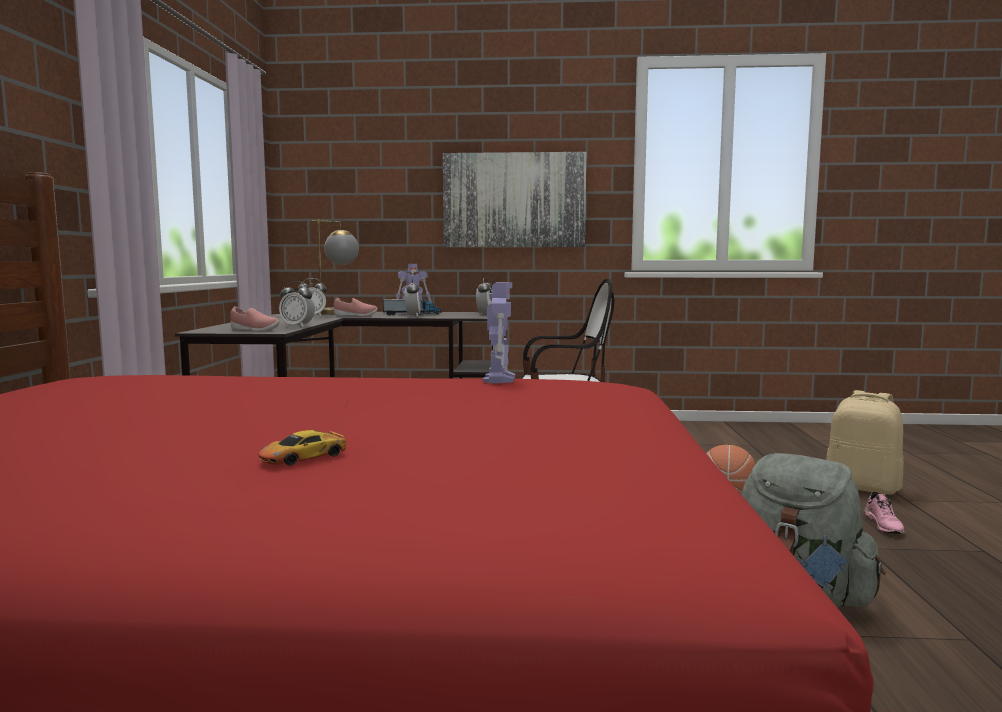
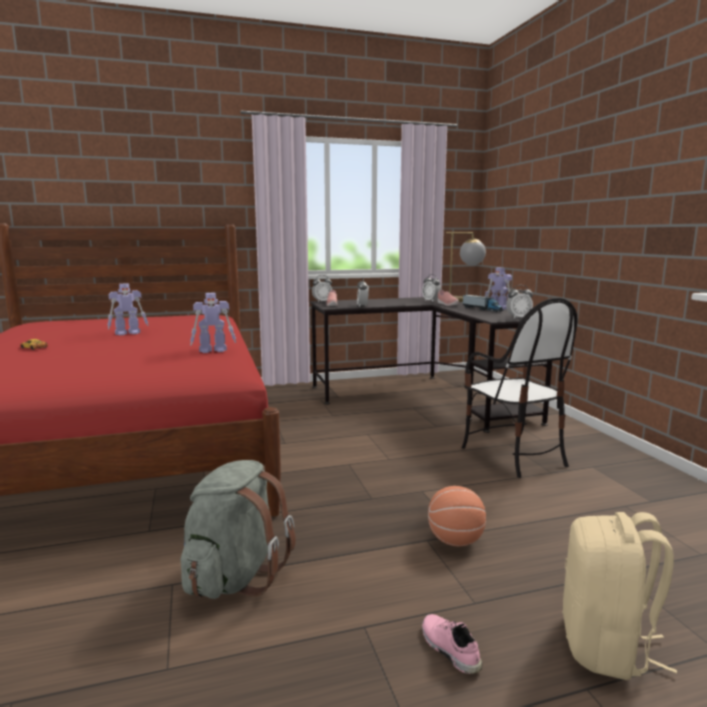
camera: 70 degrees right, 5 degrees up
(239, 406) = (128, 333): none -> toy robot
(412, 316) = (467, 310): alarm clock -> alarm clock (322, 301)
(514, 200) = (608, 207): picture -> none
(884, 525) = (448, 649): pink shoe -> pink shoe turned 75 degrees clockwise

